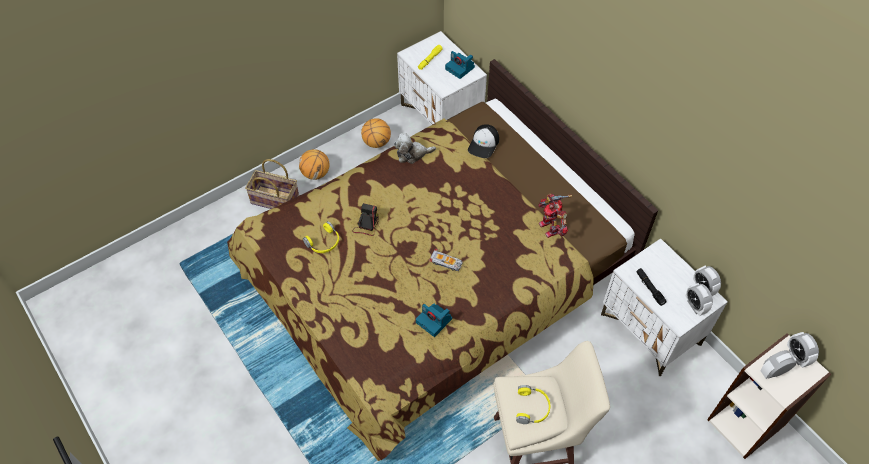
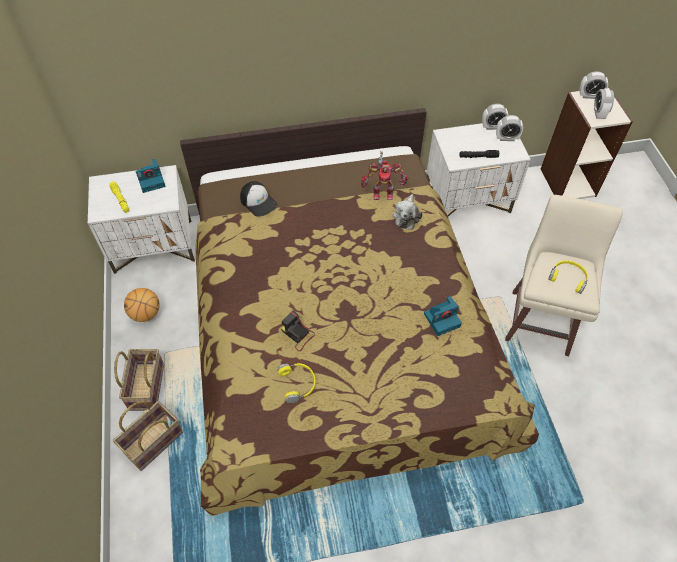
camera: 65 degrees left, 0 degrees up
(316, 173) = (146, 386): basketball -> basket
(412, 154) = (231, 262): plush toy -> plush toy (406, 216)
(446, 262) = (380, 284): toy car -> none

